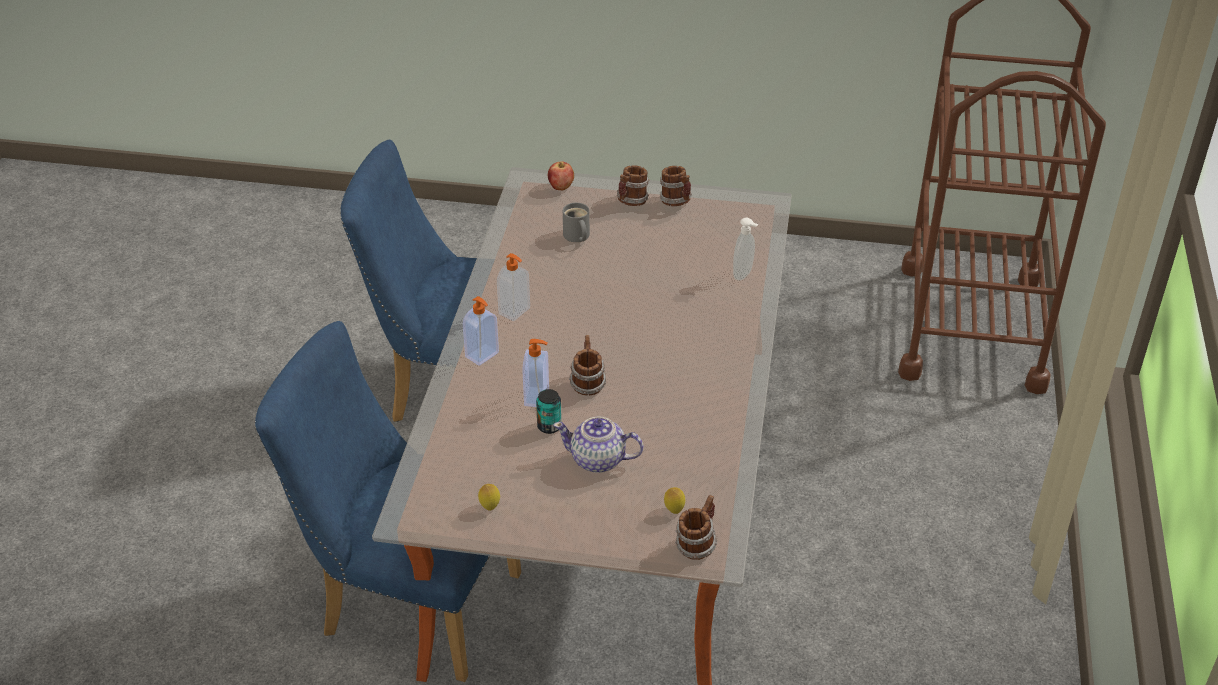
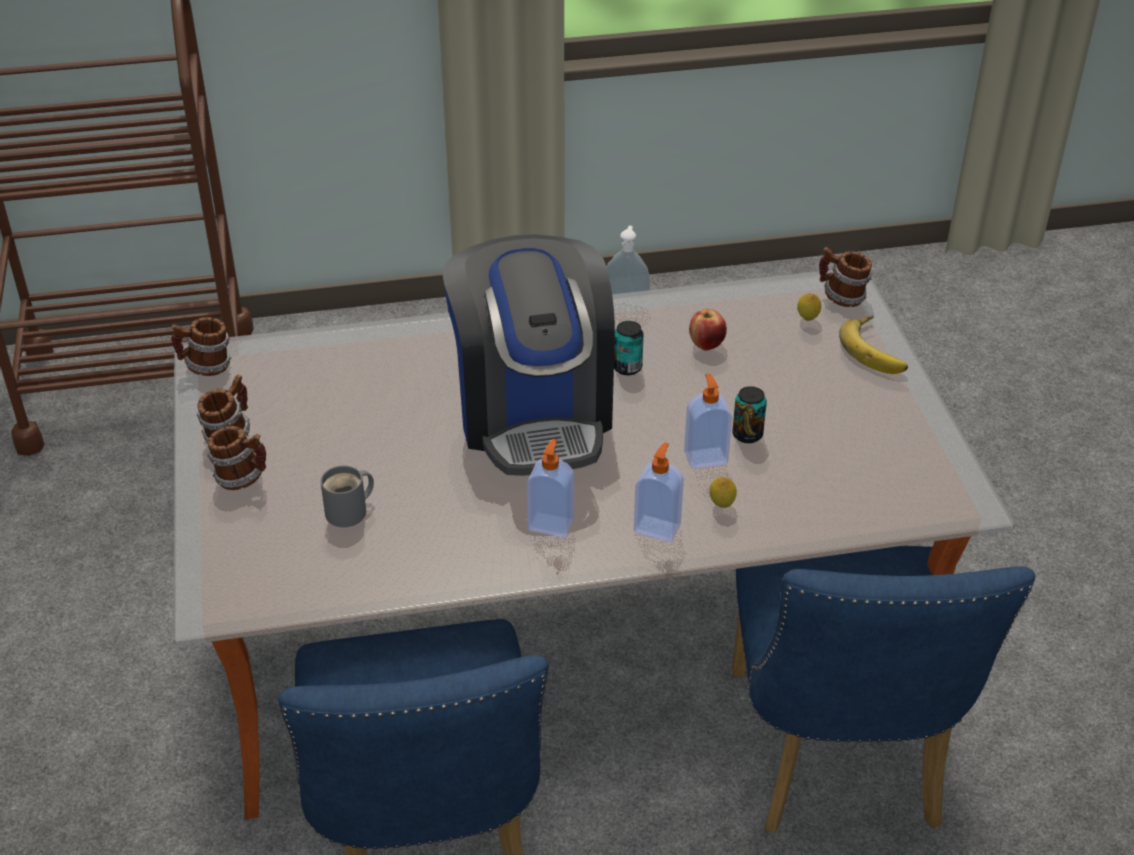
camera: 110 degrees left, 0 degrees up
(490, 507) = (902, 445): lemon -> lemon (721, 506)
(561, 187) = (223, 562): apple -> apple (706, 344)
(587, 383) = (655, 424): mug -> mug (206, 367)
(598, 460) = (774, 385): teapot -> none
(612, 539) = (877, 350): none -> banana
(630, 329) = (533, 413): none -> coffee machine
(660, 387) = (627, 367): none -> can
(744, 275) = (378, 347): soap dispenser -> soap dispenser (626, 303)

